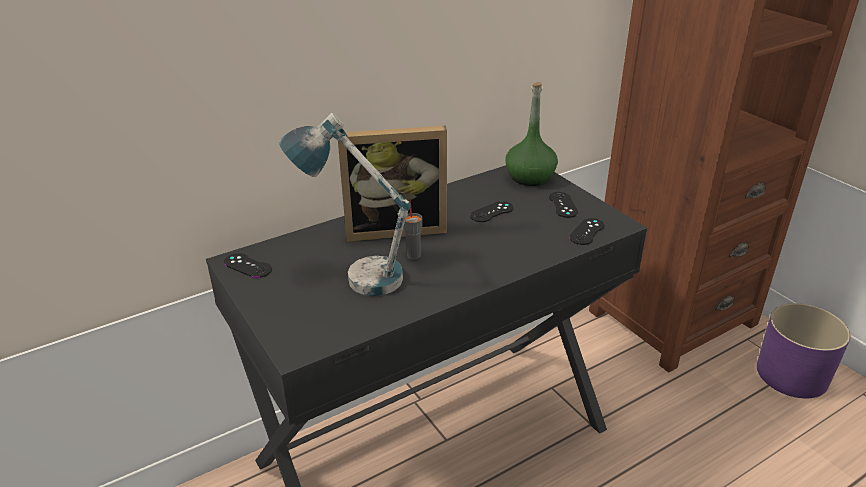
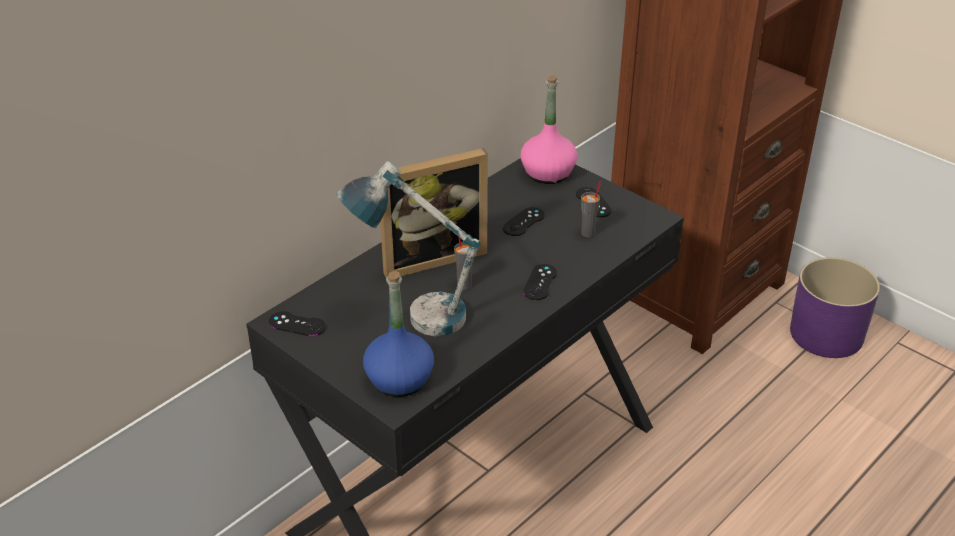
camera: 15 degrees left, 5 degrees up
(311, 328) = (399, 379): none -> blue bottle
(530, 177) = (547, 173): green bottle -> pink bottle
(548, 229) = (588, 233): none -> grey cup
(587, 232) = (627, 231): black game controller -> black game controller (540, 282)

